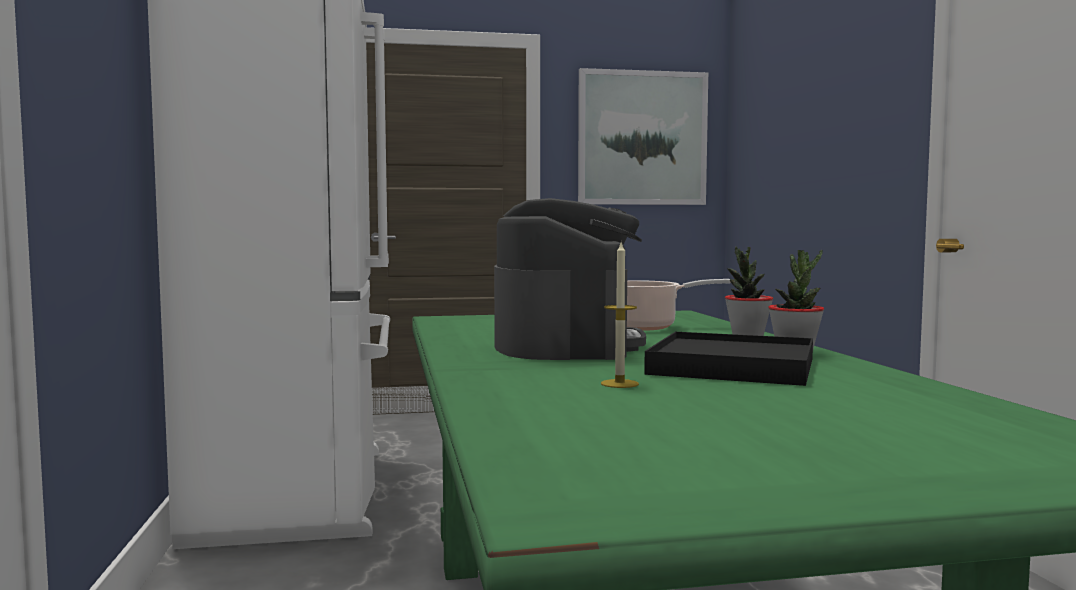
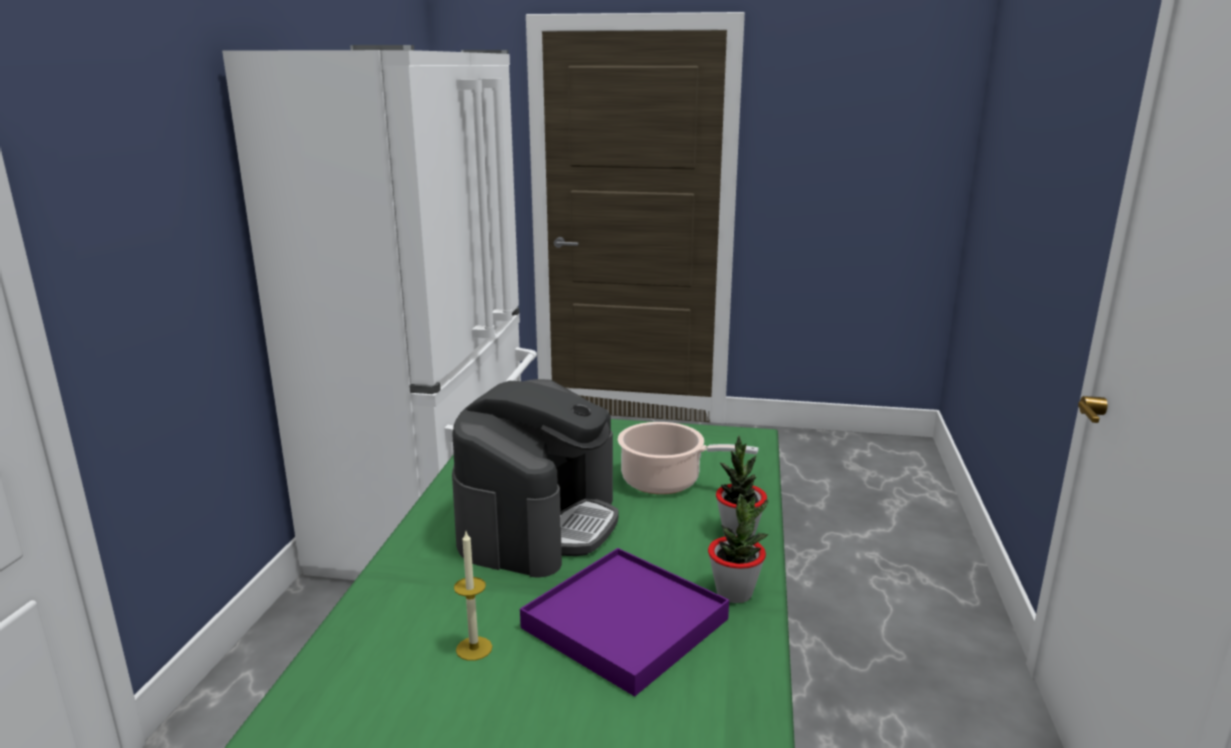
camera: 20 degrees right, 15 degrees up
(642, 138) = (863, 136): picture -> none
(733, 367) = (625, 624): black tray -> purple tray

